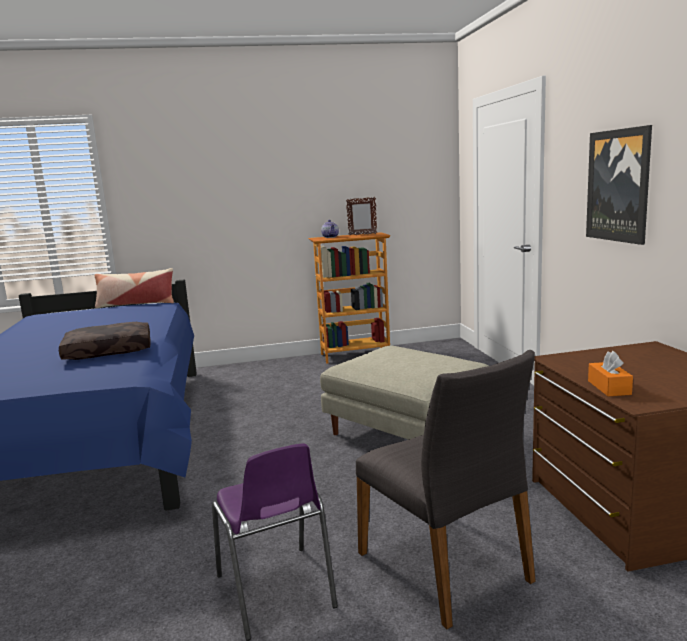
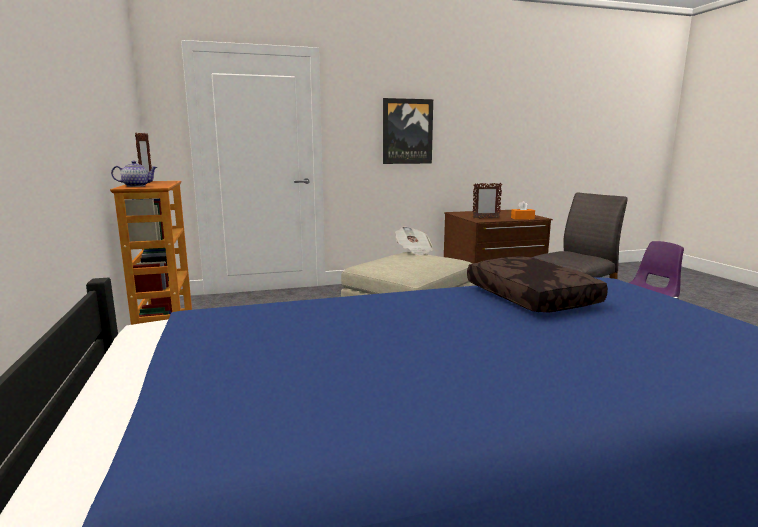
camera: 95 degrees left, 0 degrees up
(136, 304) = (137, 345): pillow -> none
(459, 361) = (414, 251): none -> newspaper
(584, 362) = (485, 218): none -> picture frame

